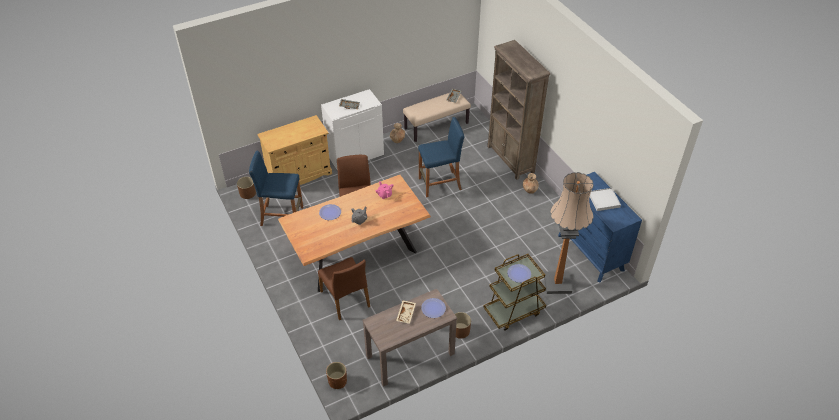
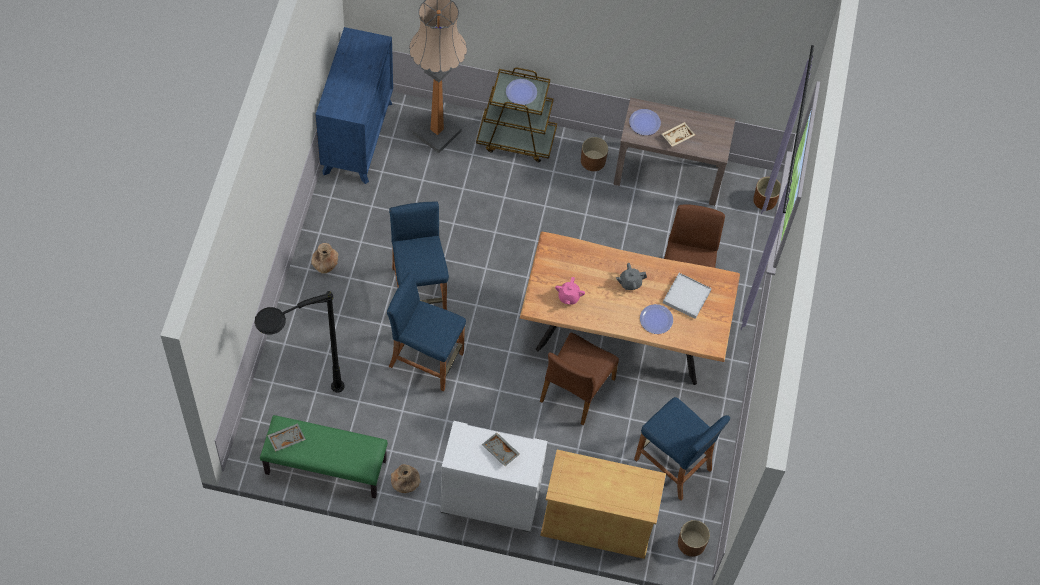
camera: 145 degrees left, 15 degrees up
(436, 125) = (325, 467): beige bench -> green bench
(472, 137) = (300, 406): none -> black floor lamp
(476, 208) = (419, 290): none -> blue stool
(510, 159) = (293, 328): brown bookcase -> none
(604, 200) = (353, 74): white tray -> white tray (686, 296)

